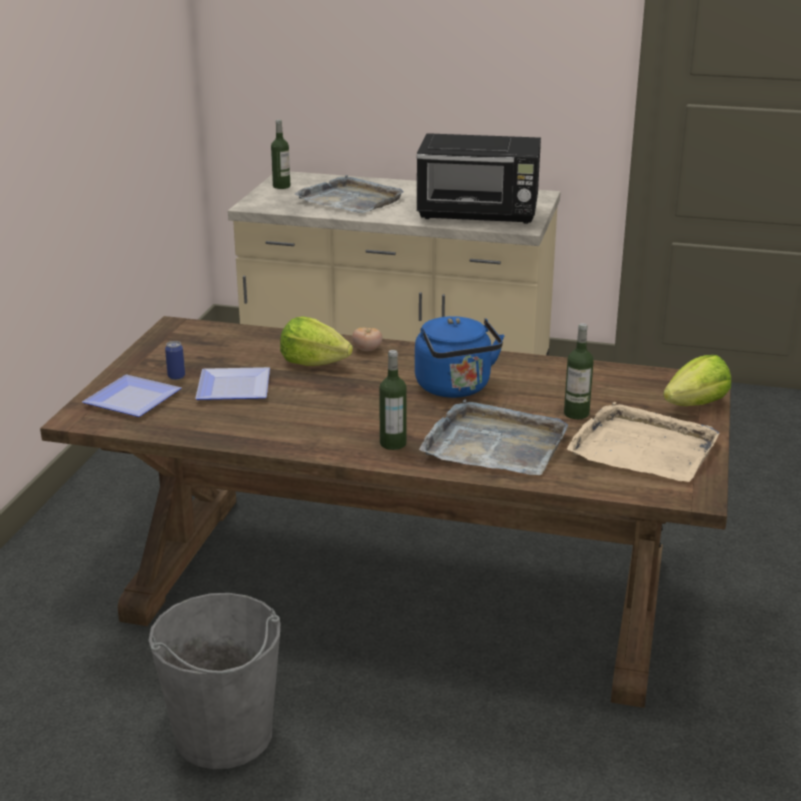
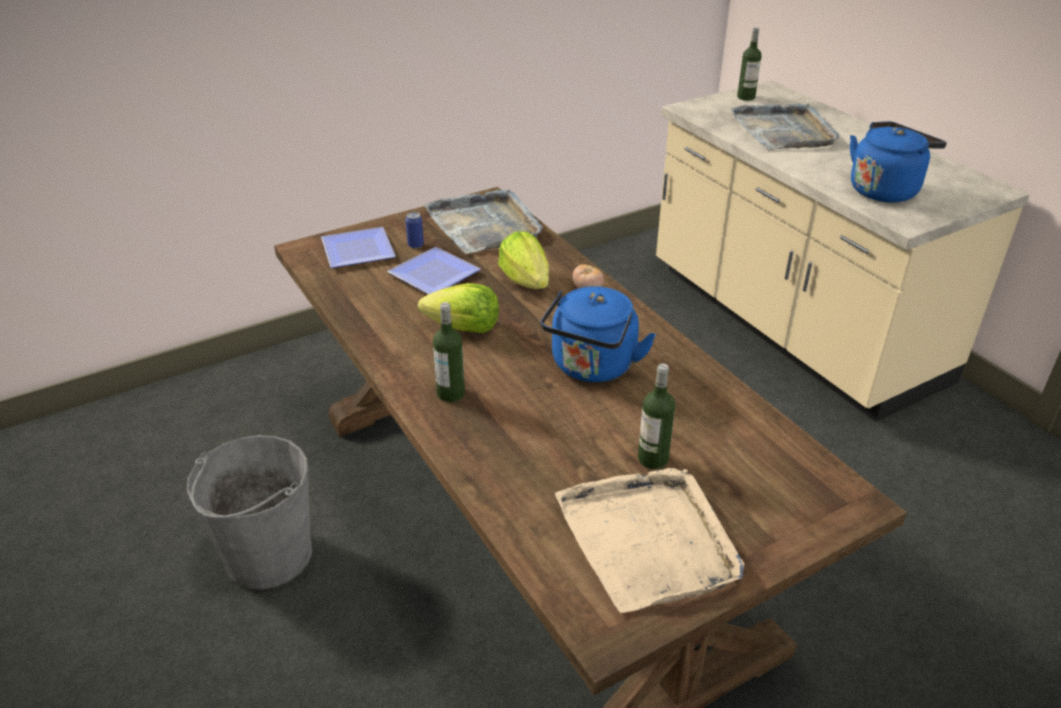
camera: 45 degrees right, 10 degrees up
(479, 214) = (885, 190): black microwave -> blue kettle
(494, 444) = (525, 446): grey tray -> grey tray (485, 225)
(696, 404) = (797, 525): lettuce -> lettuce (463, 328)

